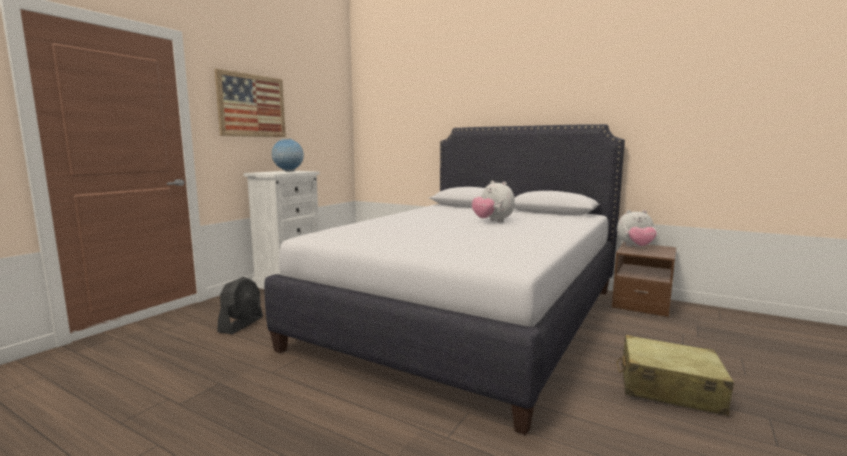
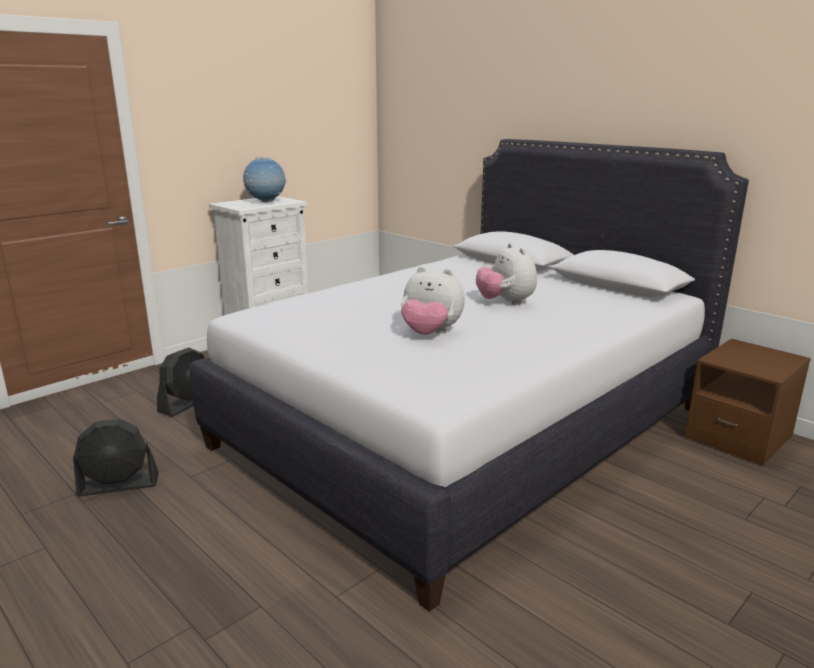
camera: 15 degrees right, 10 degrees up
(209, 386) = (119, 485): none -> black fan
(252, 106) = (219, 111): picture -> none
(635, 247) = (740, 352): plush toy -> plush toy (430, 333)
(668, 388) = (669, 581): beige suitcase -> none

